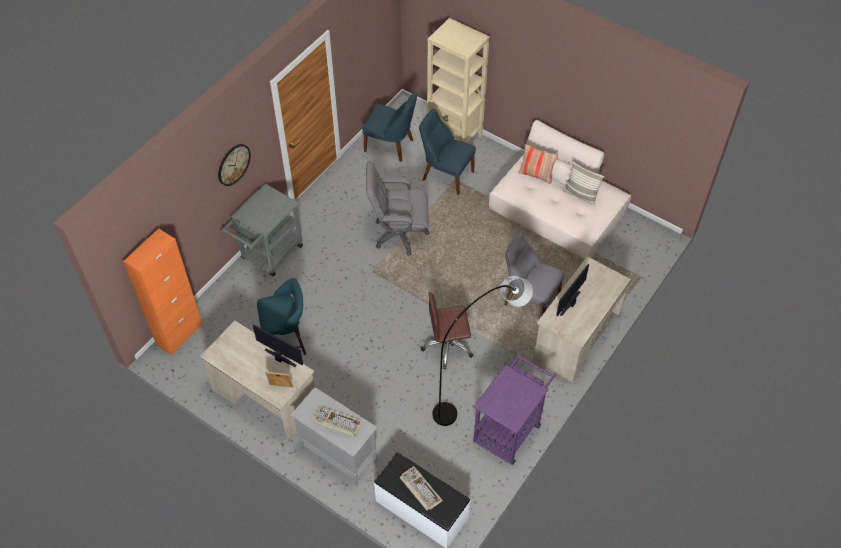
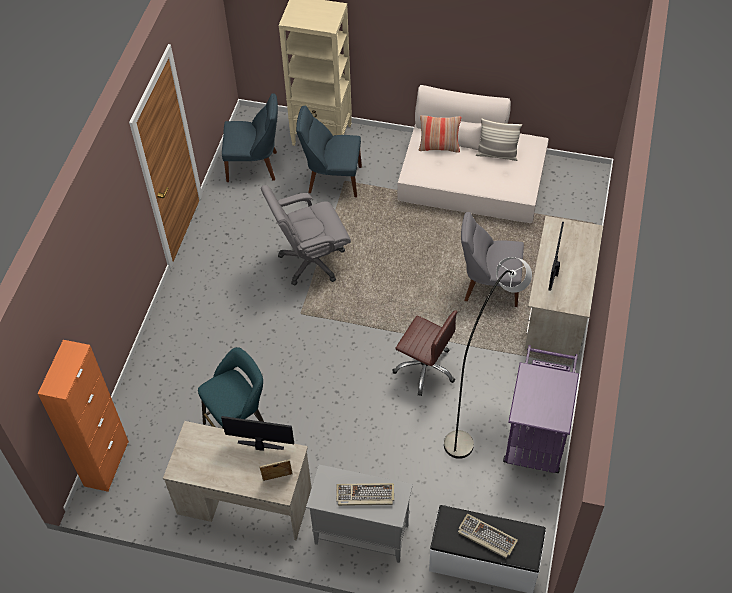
camera: 20 degrees left, 0 degrees up
(233, 164) = (114, 236): wall clock -> none
(268, 255) = (170, 335): grey cart -> none
(447, 346) = (425, 368): brown office chair -> brown office chair turned 120 degrees counterclockwise

